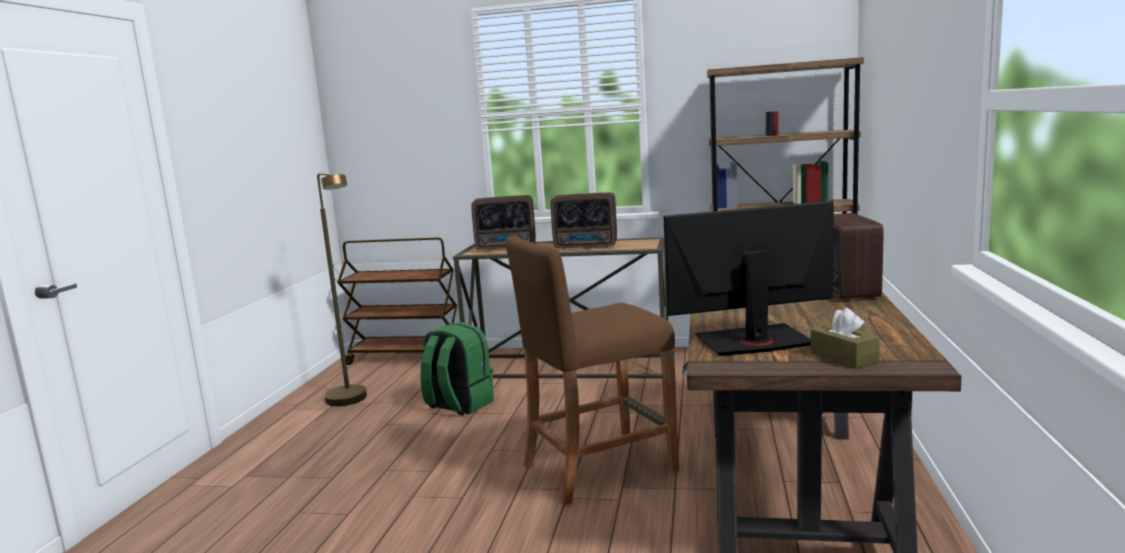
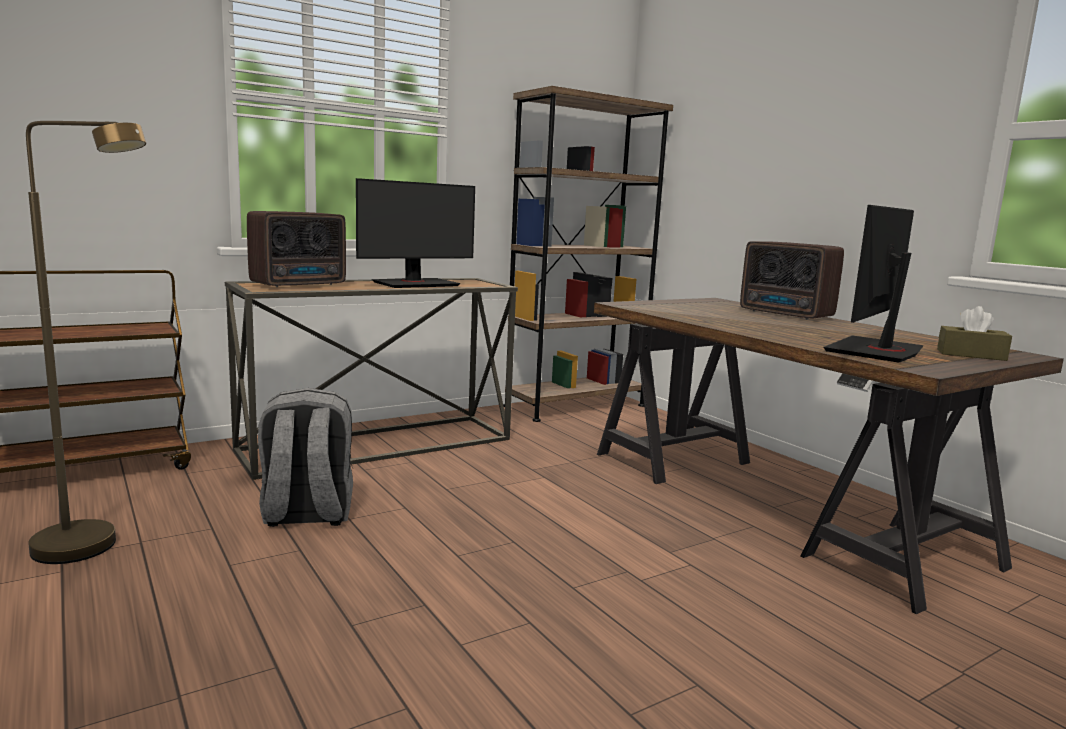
camera: 45 degrees left, 0 degrees up
(458, 405) = (307, 514): green backpack -> grey backpack
(587, 246) = (415, 284): radio -> monitor
(598, 467) = (612, 539): brown stool -> none

